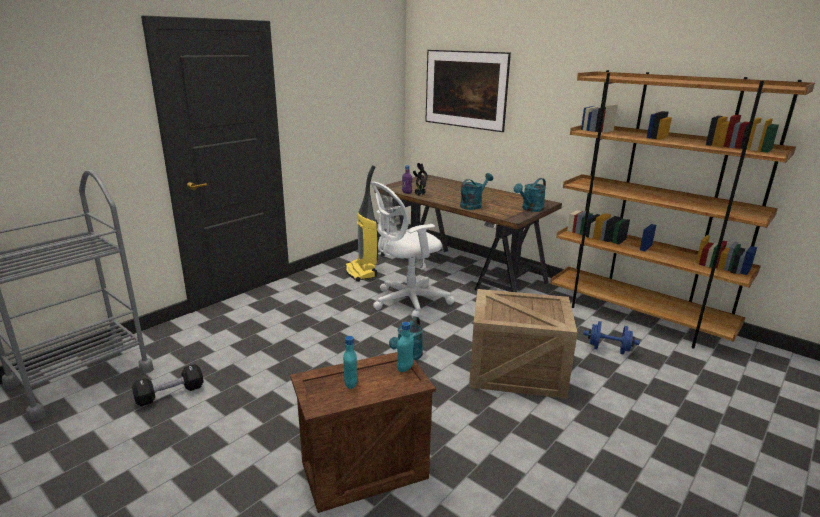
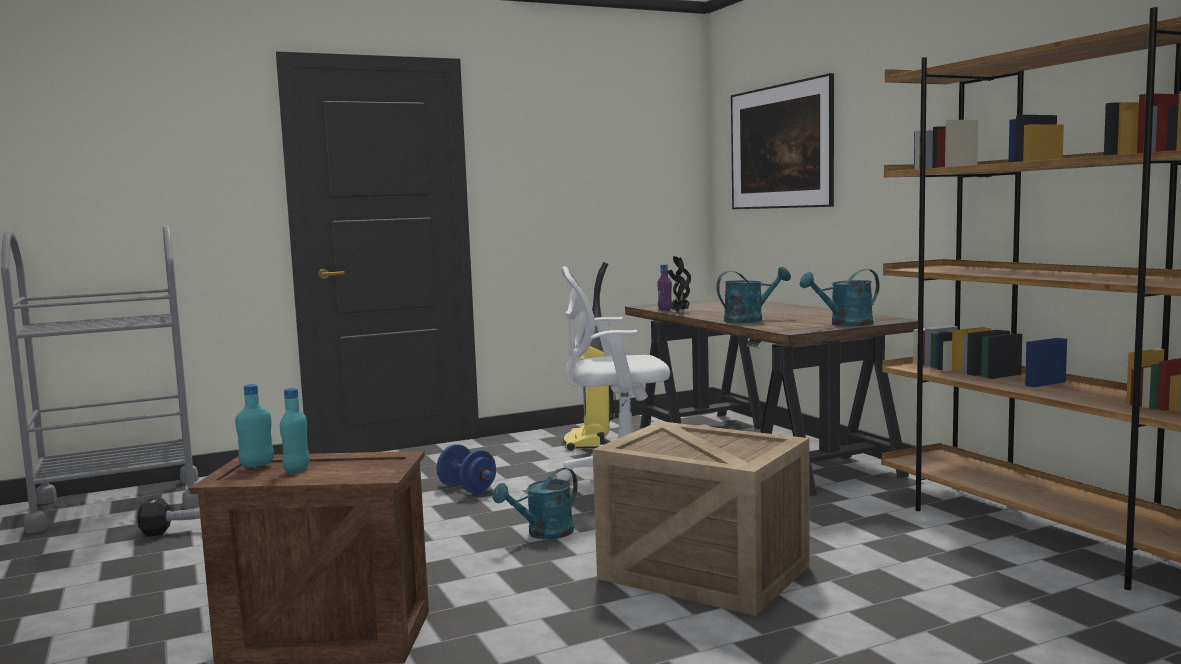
camera: 25 degrees right, 15 degrees down
(405, 368) = (389, 464): turquoise bottle -> turquoise bottle (257, 465)
(608, 349) = (923, 569): blue dumbbell -> blue dumbbell (467, 489)

